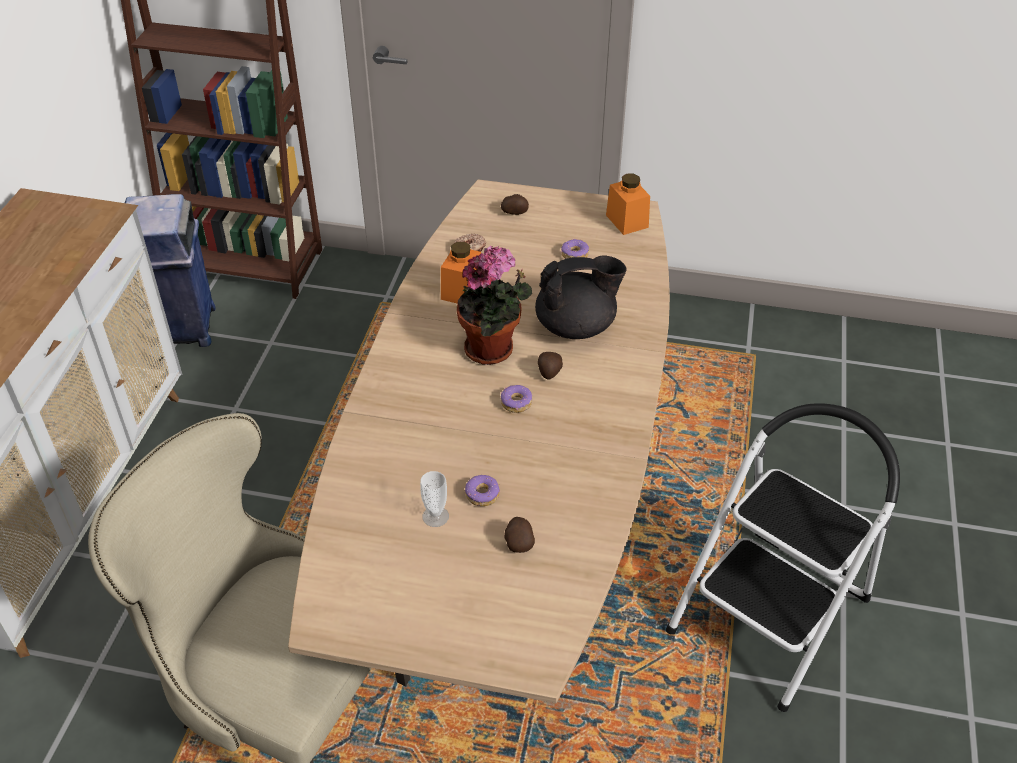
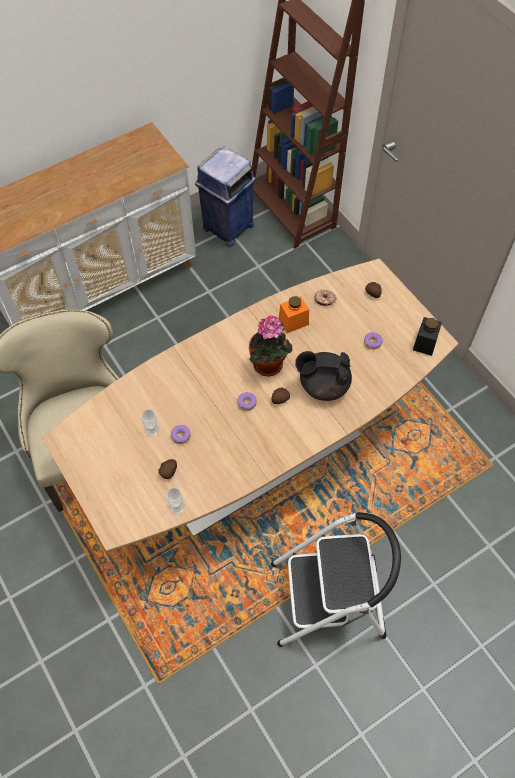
camera: 45 degrees right, 15 degrees up
(577, 326) = (323, 385): black teapot -> black teapot turned 150 degrees clockwise
(579, 572) = (176, 507): none -> cup
(627, 221) = (425, 343): orange jar -> black jar

